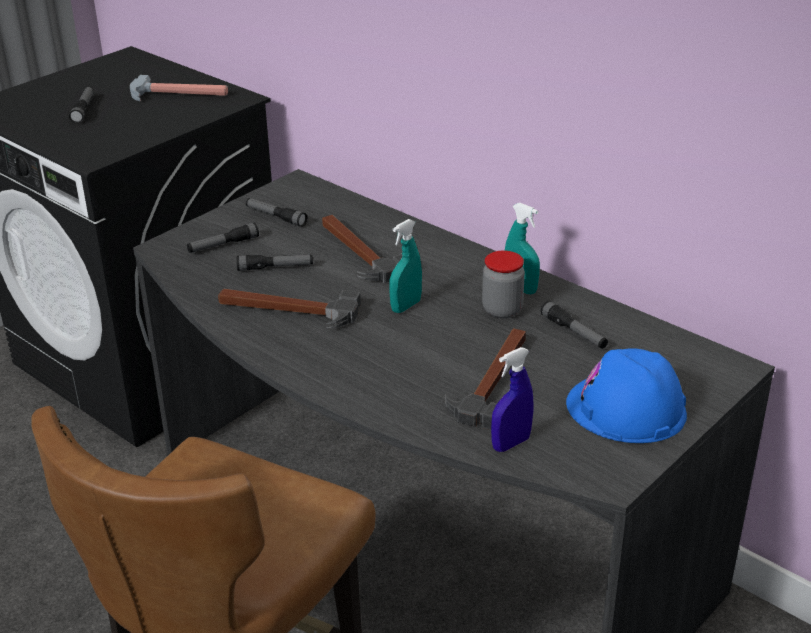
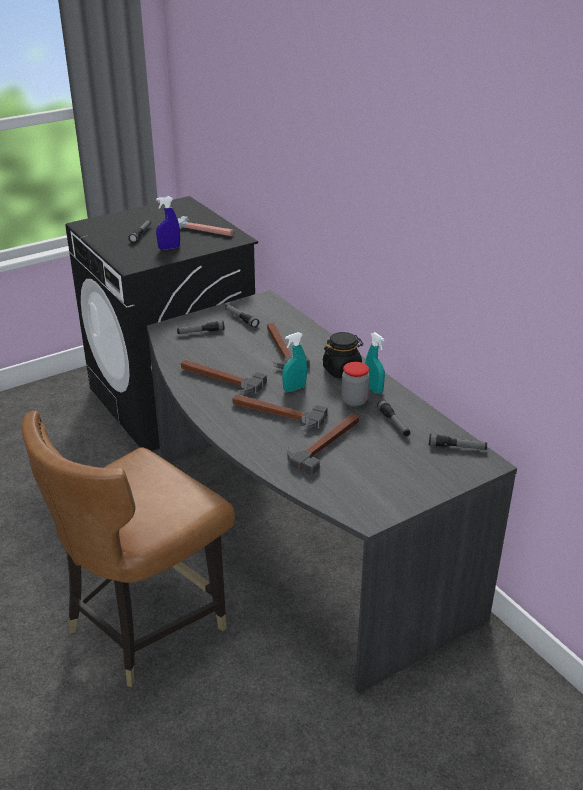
camera: 15 degrees right, 0 degrees up
(275, 267) = (225, 351): flashlight -> flashlight (457, 447)
(399, 348) = (277, 414): none -> hammer
(461, 269) = (342, 370): none -> black jar
(511, 443) = (316, 485): blue spray bottle -> blue spray bottle (169, 248)
(626, 409) = (401, 477): blue hard hat -> none

